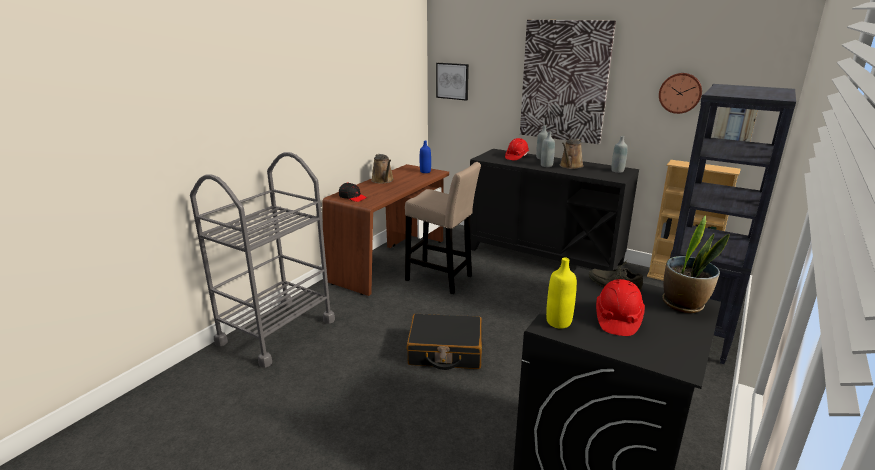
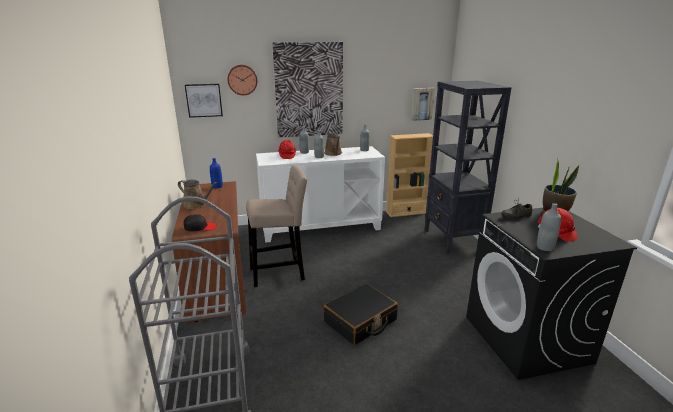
camera: 45 degrees left, 0 degrees up
(544, 256) = (320, 227): black cabinet -> white cabinet
(558, 322) = (545, 247): yellow bottle -> grey bottle
(680, 93) = (389, 90): wall clock -> wall clock (242, 80)

